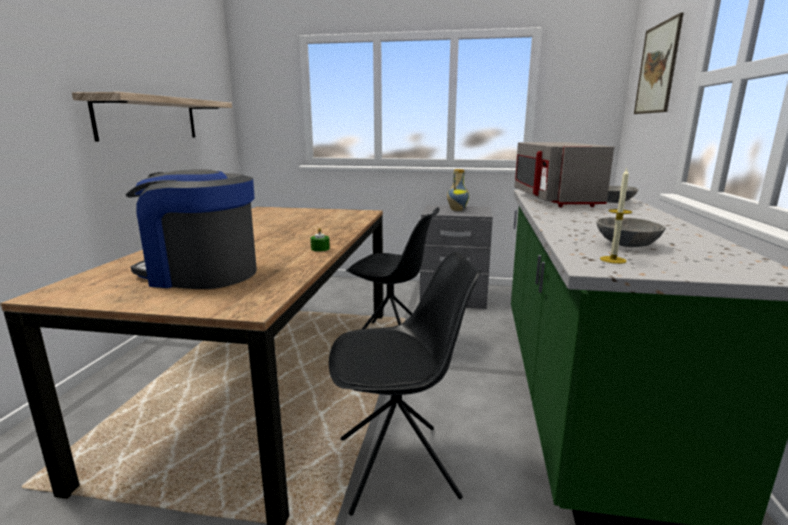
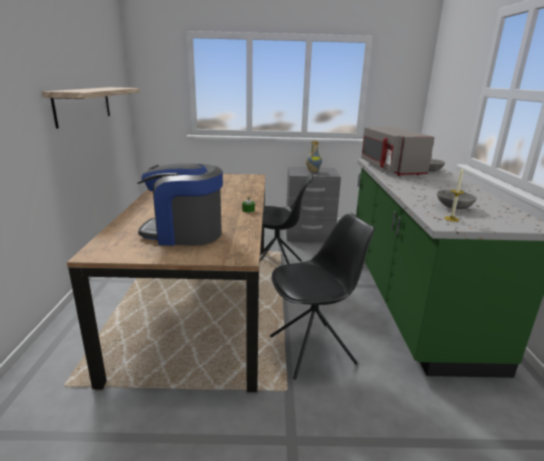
camera: 10 degrees left, 5 degrees up
(657, 69) = (453, 75): picture -> none

